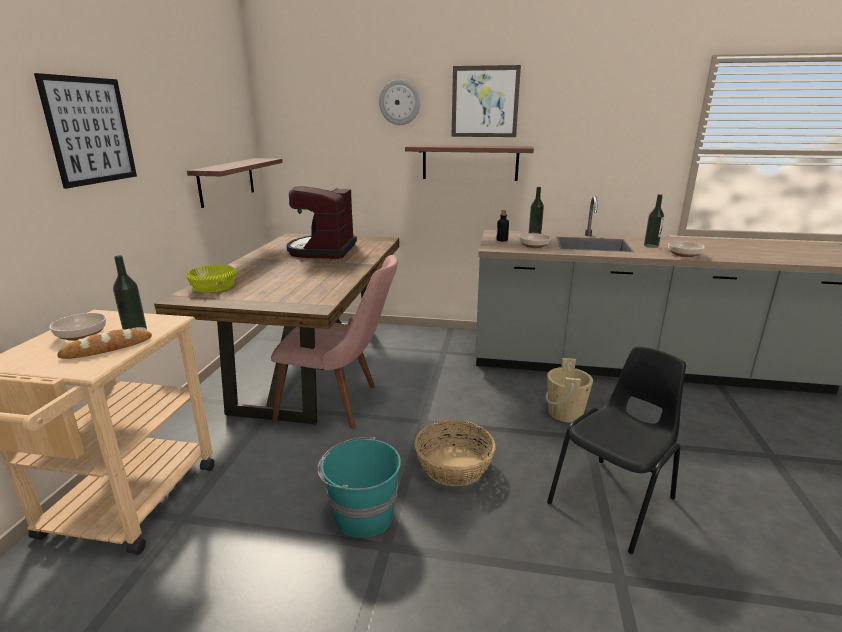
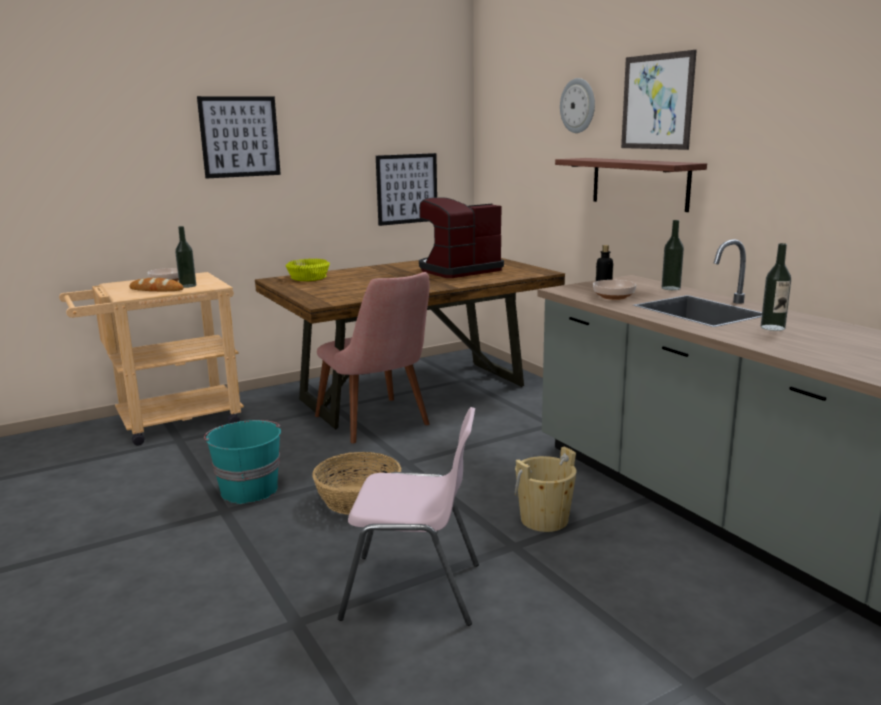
camera: 50 degrees right, 5 degrees down
(227, 181) = (407, 189): shelf -> picture
(614, 501) = (414, 591): black chair -> pink chair
(683, 255) = (772, 344): bowl -> none

